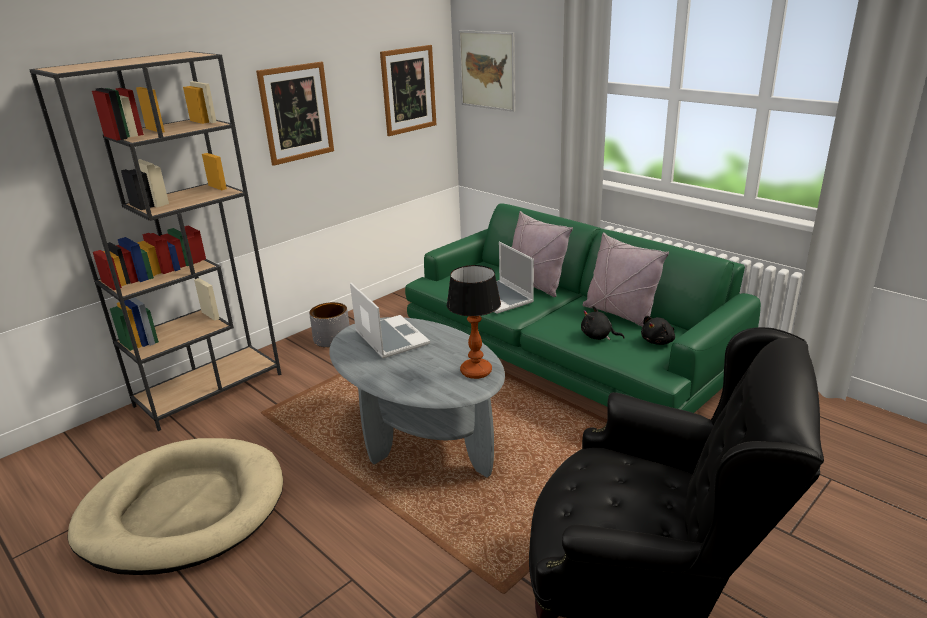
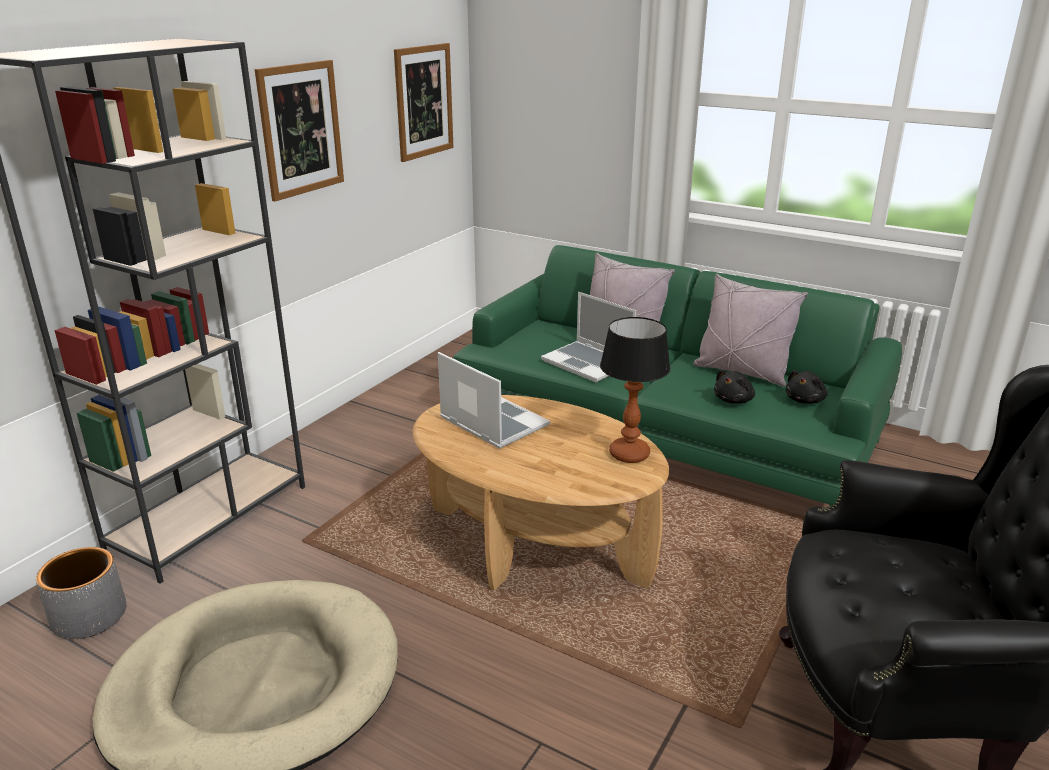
camera: 15 degrees left, 0 degrees up
(332, 339) = (354, 435): grey planter -> grey planter (90, 617)
(420, 436) = (535, 546): grey coffee table -> brown coffee table
(487, 70) = (521, 77): picture -> none
(598, 336) = (734, 400): black plush toy -> black plush toy turned 60 degrees counterclockwise

